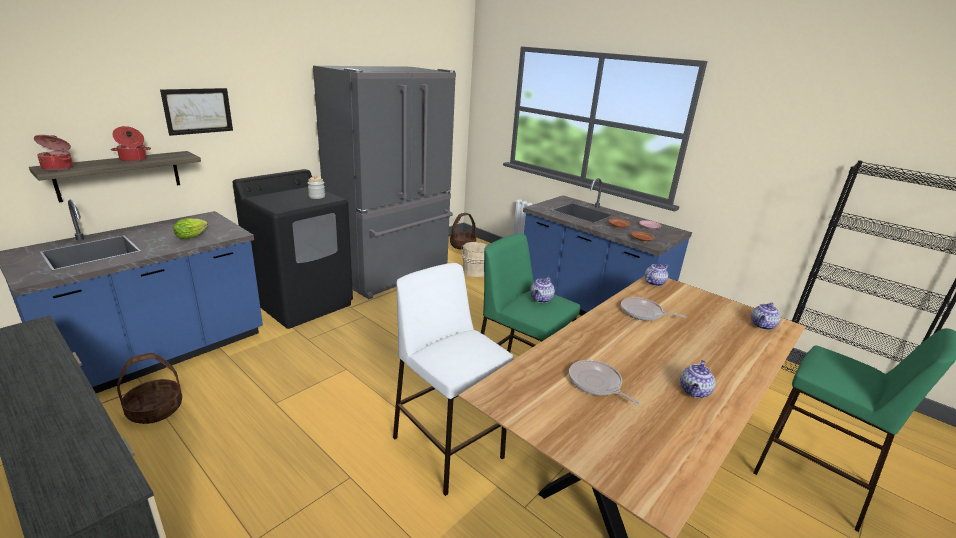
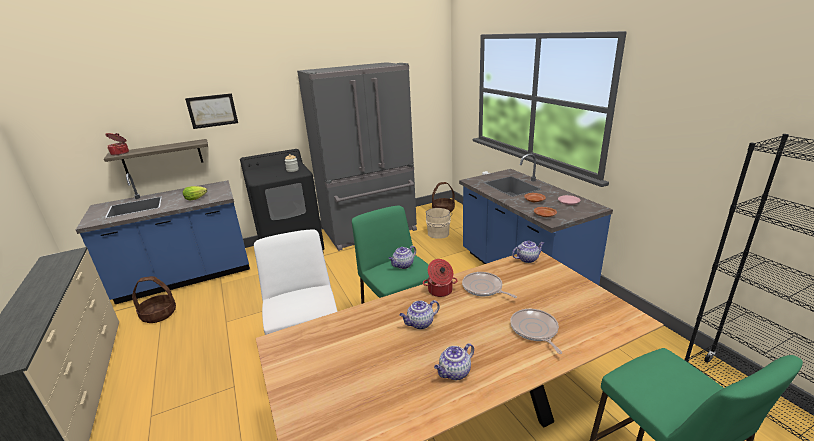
camera: 25 degrees right, 0 degrees up
(133, 159) = (166, 146): cooking pot -> cooking pot (440, 291)
(596, 383) = (370, 348): frying pan -> frying pan (535, 330)
(762, 326) = (606, 317): teapot -> teapot (420, 324)

